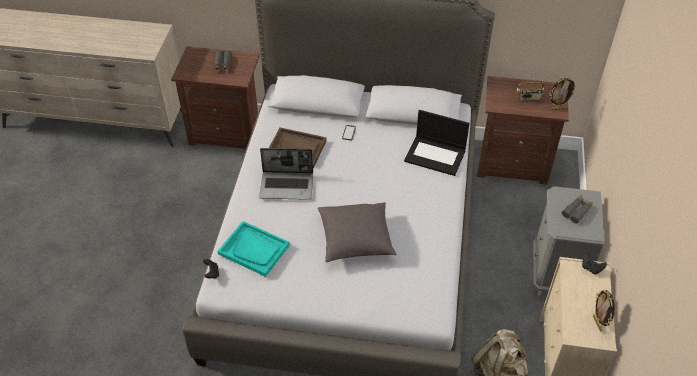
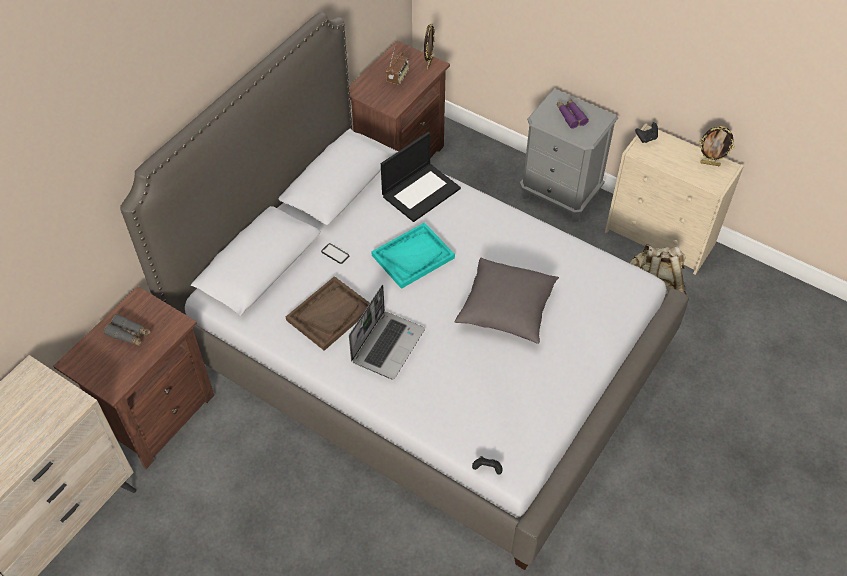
camera: 65 degrees left, 5 degrees up
(254, 249) = (474, 412): turquoise tray -> turquoise tray (413, 256)
(577, 211) = (571, 116): grey binoculars -> purple binoculars

